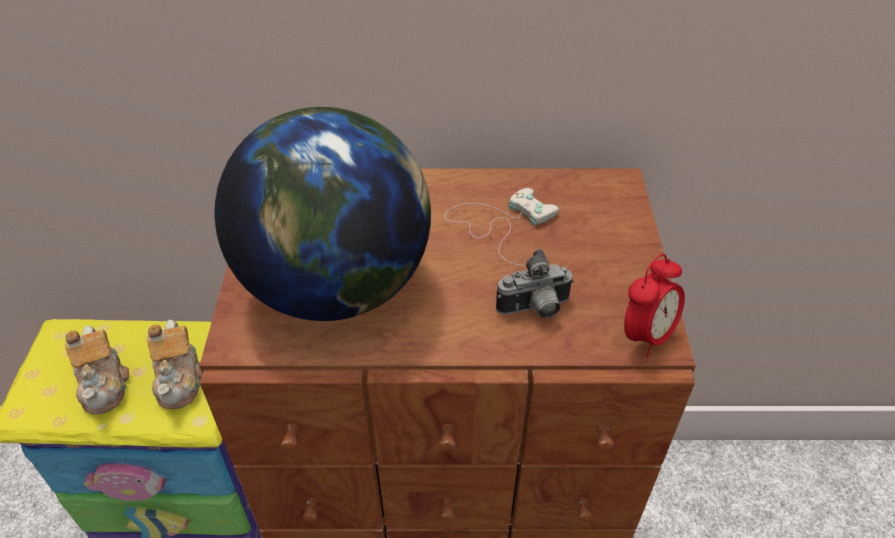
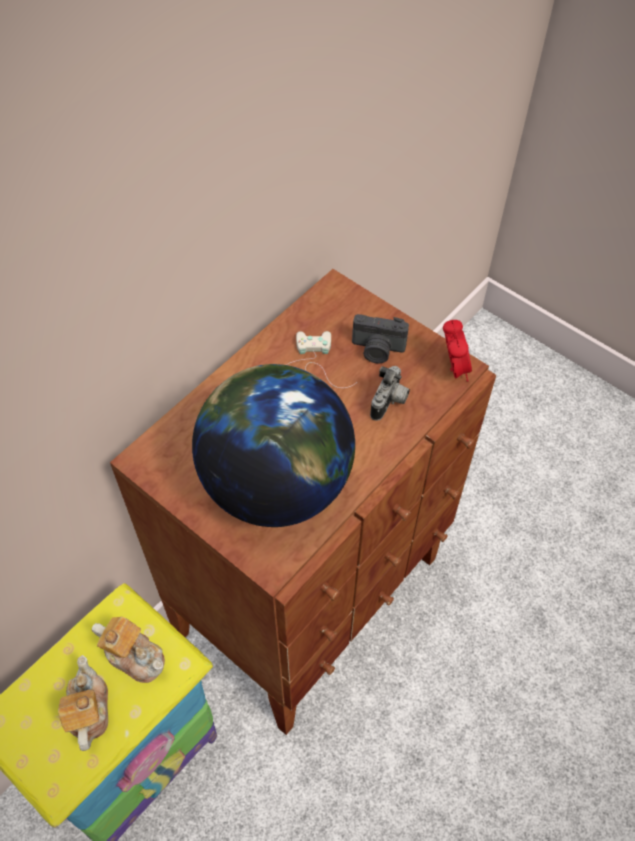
camera: 50 degrees left, 10 degrees up
(105, 384) = (88, 711): teapot -> teapot turned 120 degrees counterclockwise
(587, 258) = (377, 350): none -> camera

